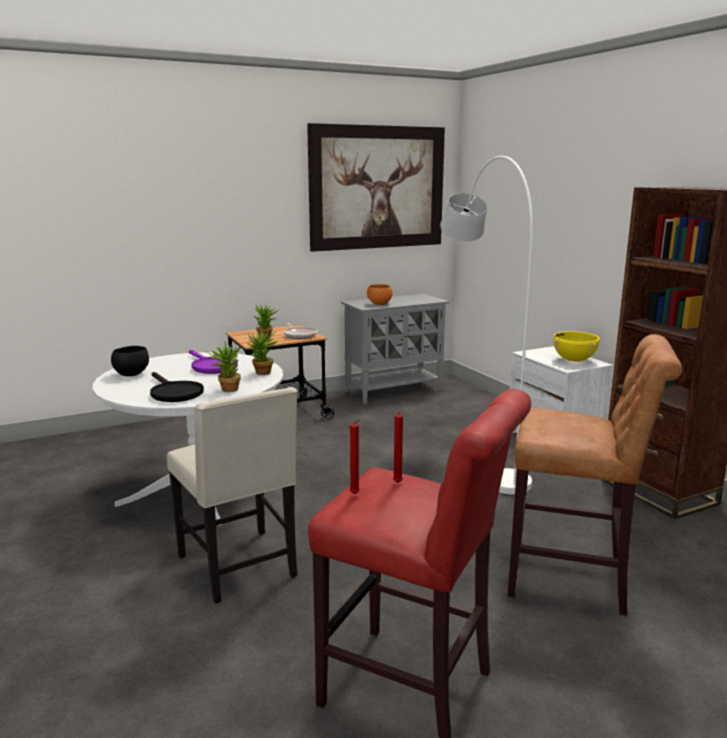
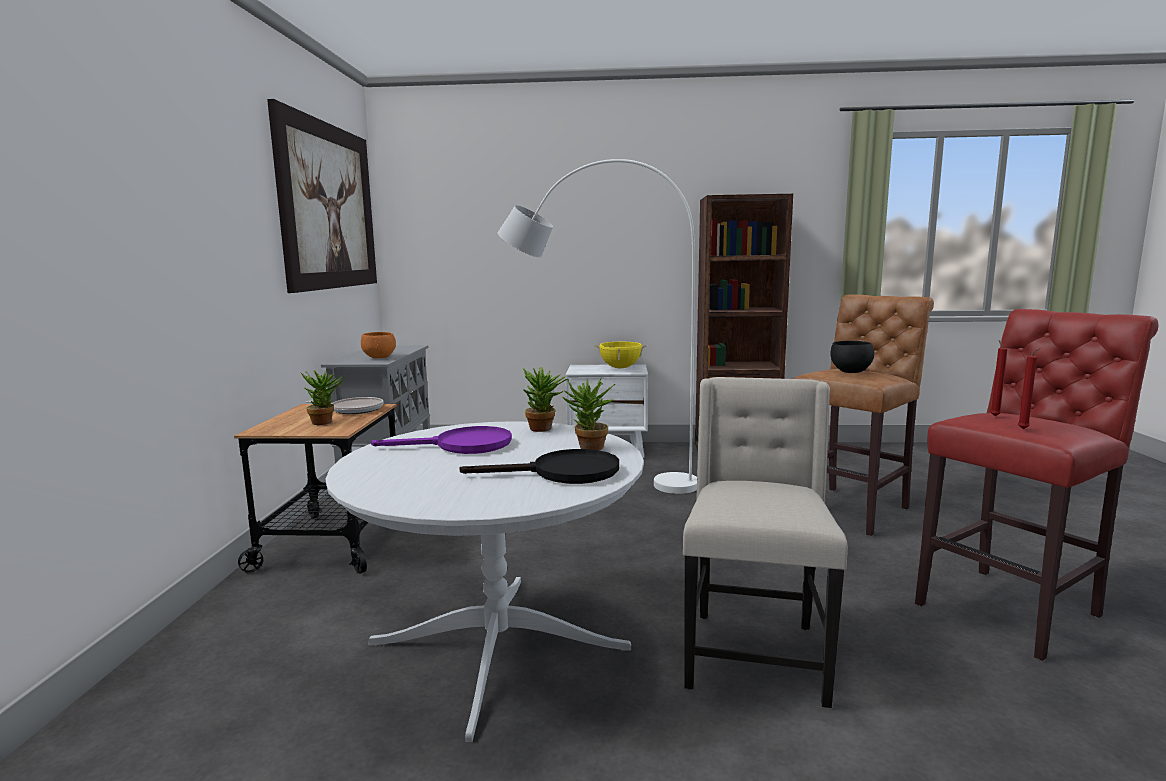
camera: 60 degrees left, 5 degrees down
(130, 374) = (409, 489): black bowl -> black bowl (850, 372)
(240, 567) = (754, 654): beige chair -> beige chair turned 75 degrees counterclockwise

